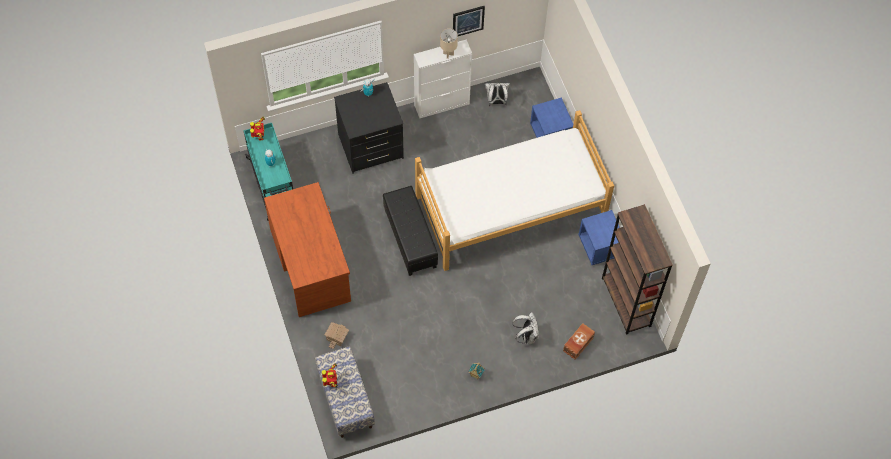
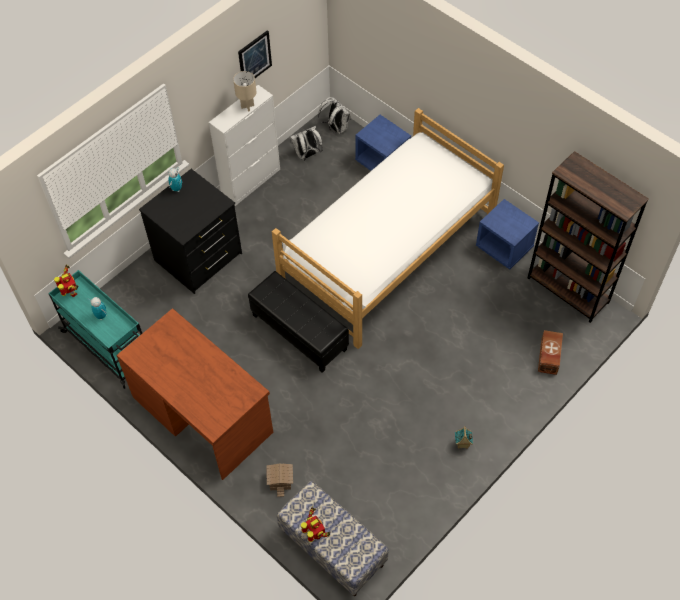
camera: 25 degrees left, 5 degrees down
(526, 336) = (489, 375): white backpack -> white backpack (336, 128)

